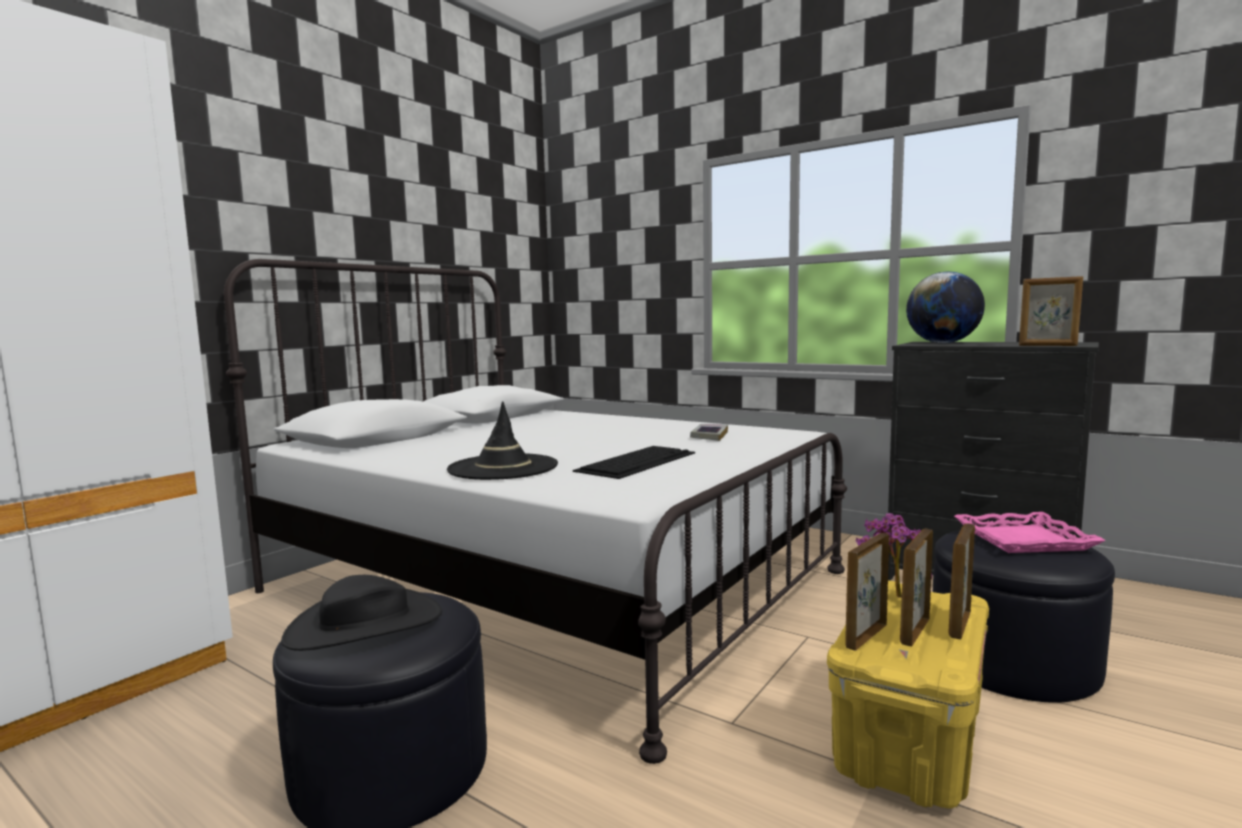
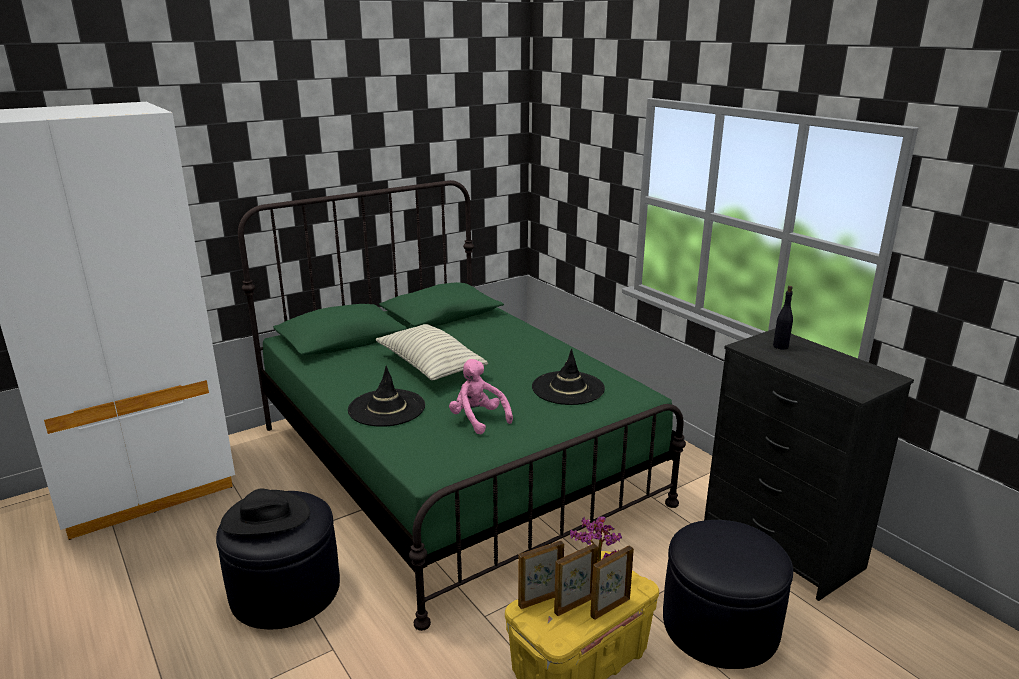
camera: 20 degrees right, 15 degrees up
(522, 440) = (430, 366): none -> pillow
(550, 581) = (453, 463): white bed -> green bed
(637, 461) = (478, 419): keyboard -> pink plush toy
(709, 436) = (568, 388): book -> black hat
(943, 343) = (780, 346): globe -> black bottle
(1023, 539) = (738, 546): pink tray -> none
(1047, 345) = (833, 386): picture frame -> none

